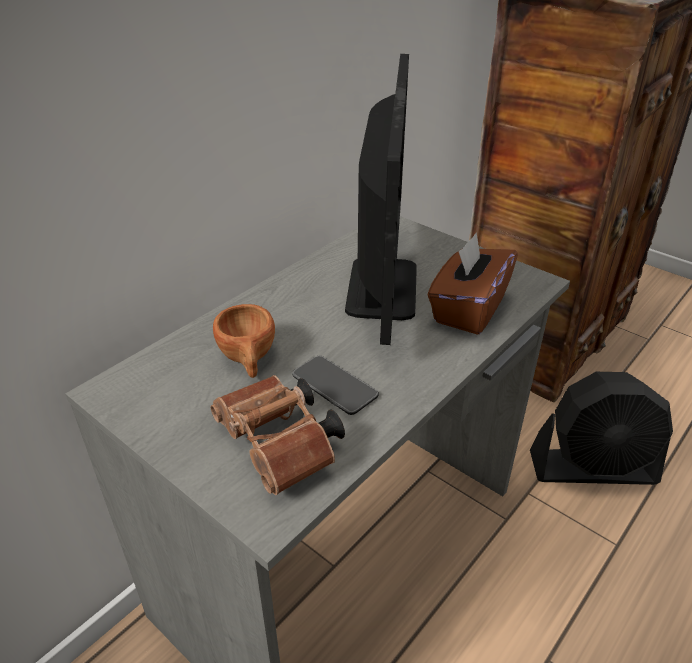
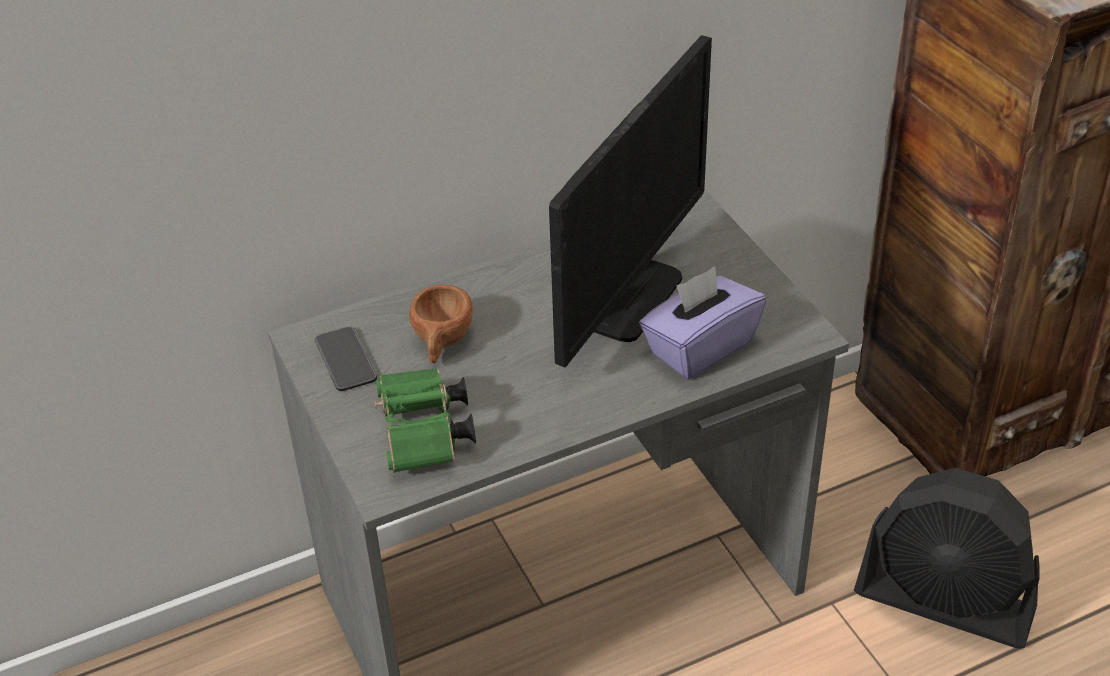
camera: 25 degrees right, 5 degrees up
(281, 448) = (424, 436): brown binoculars -> green binoculars
(334, 386) = (506, 392): phone -> phone (345, 360)
(468, 309) = (700, 347): brown tissue box -> purple tissue box

